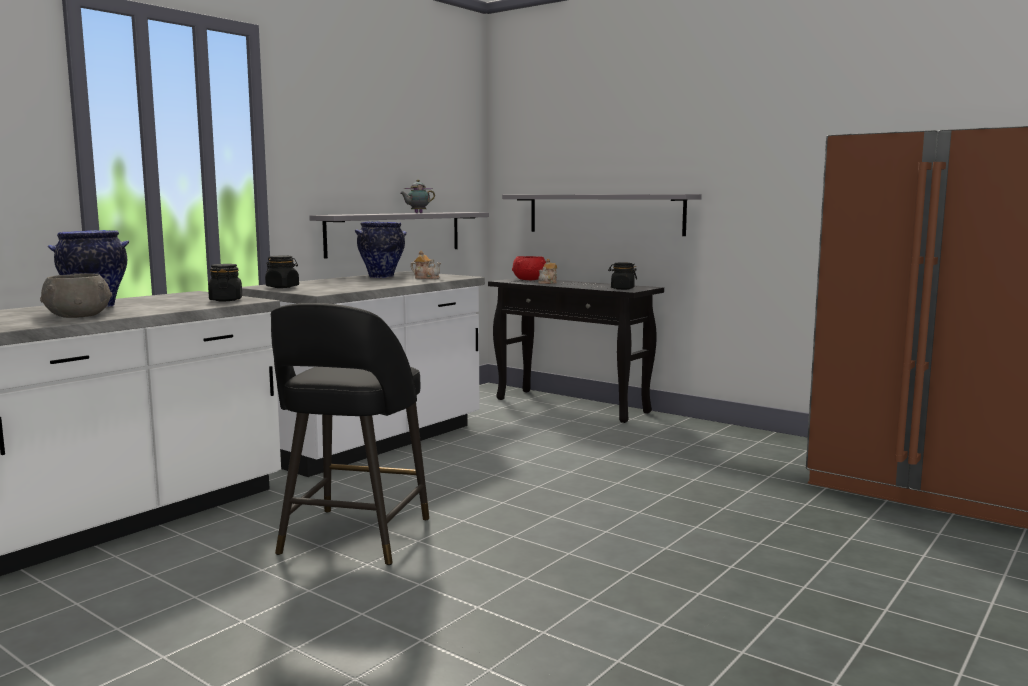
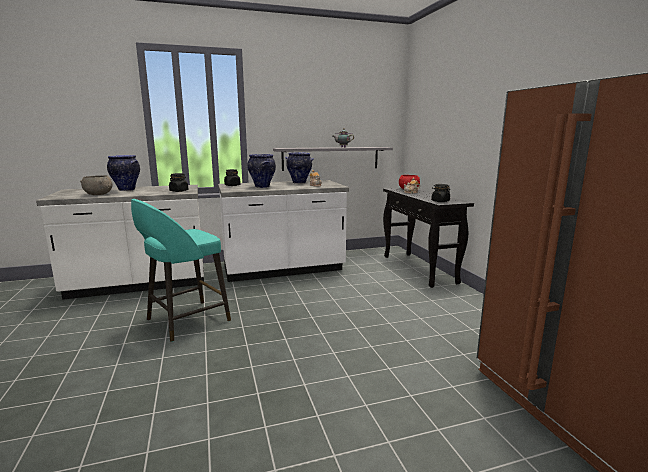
camera: 35 degrees right, 5 degrees up
(350, 285) = (262, 187): none -> vase
(353, 538) = (186, 321): black stool -> turquoise stool
(604, 214) = (450, 150): grey shelf -> none

